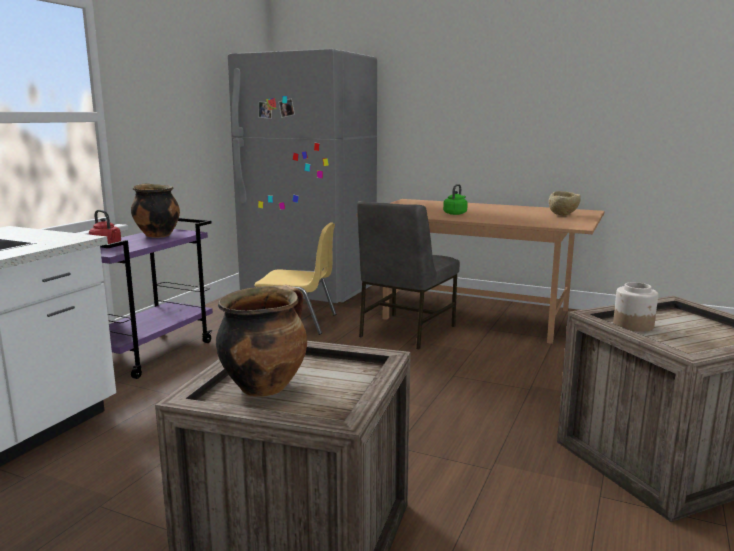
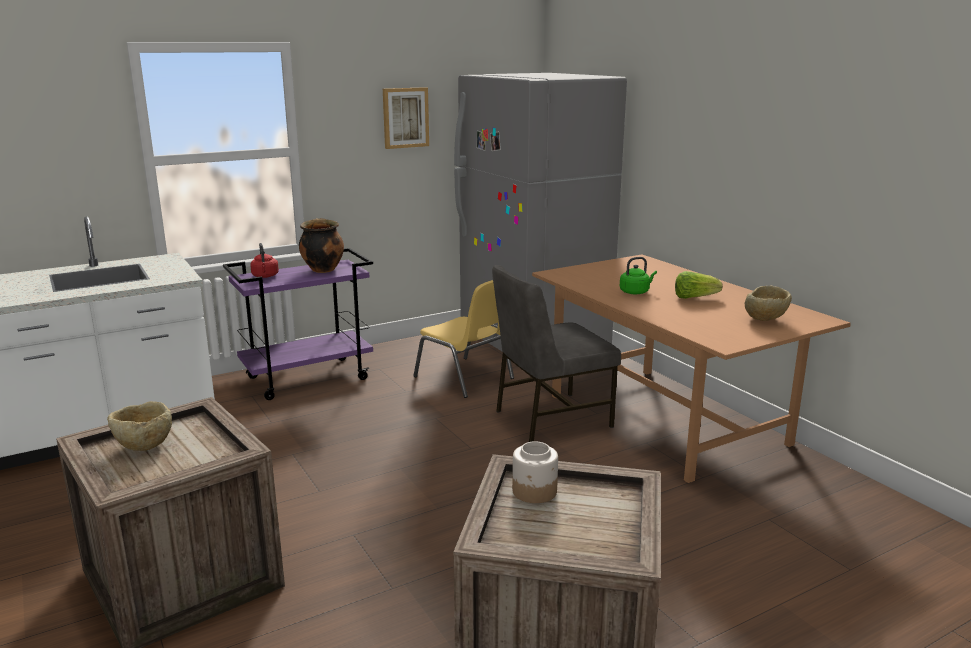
camera: 35 degrees right, 5 degrees up
(186, 91) = (405, 117): none -> picture
(265, 386) = (144, 446): cooking pot -> beige bowl
(497, 211) = (694, 297): none -> lettuce

